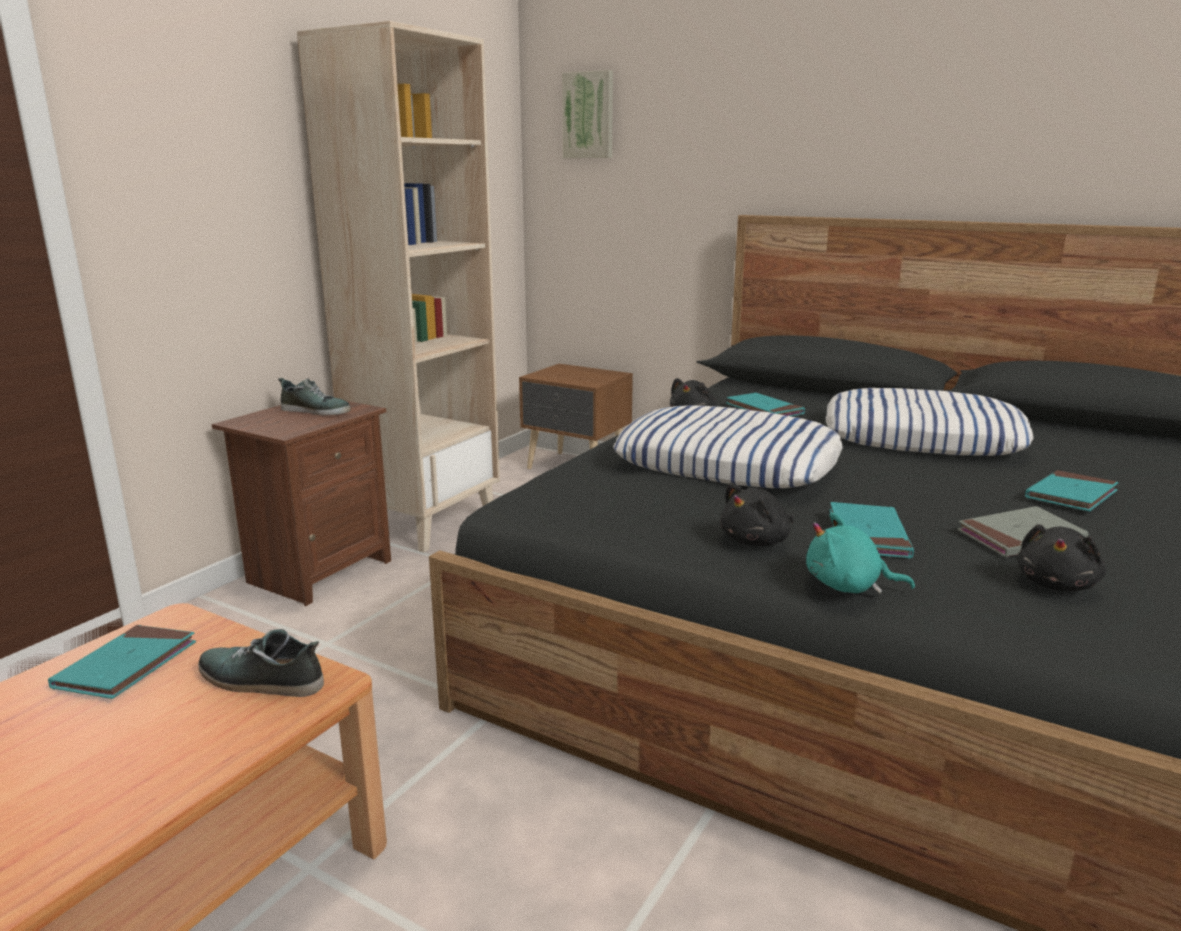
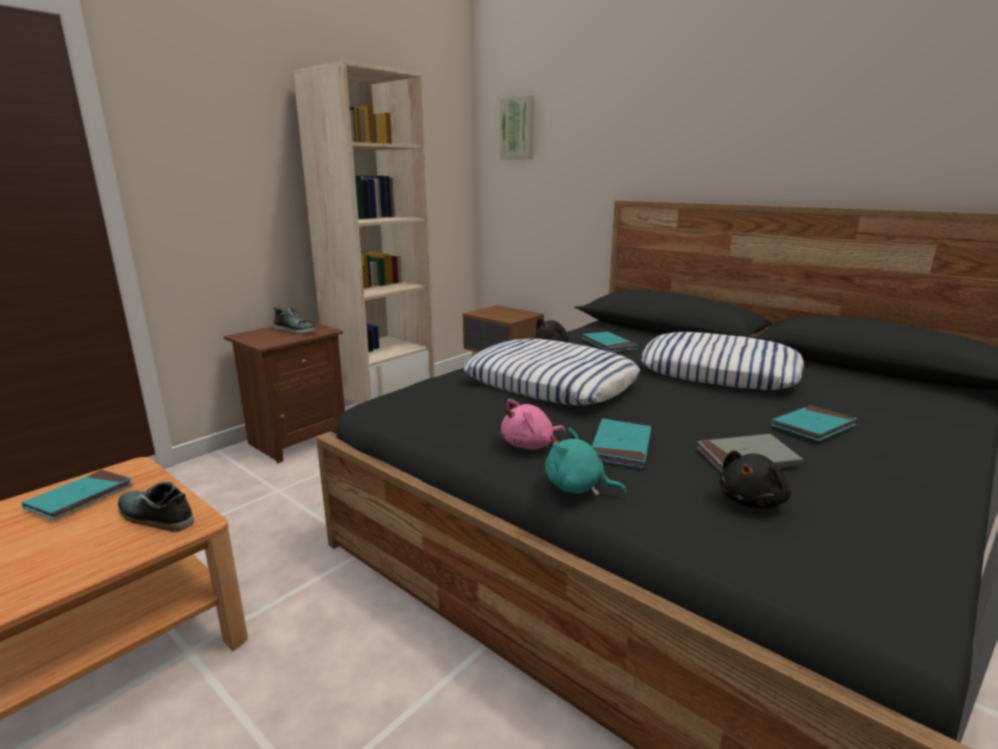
camera: 10 degrees right, 0 degrees up
(757, 541) = (530, 445): black plush toy -> pink plush toy

